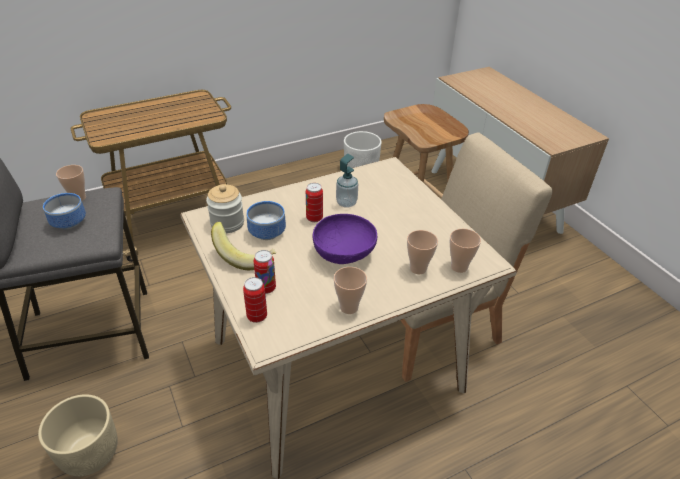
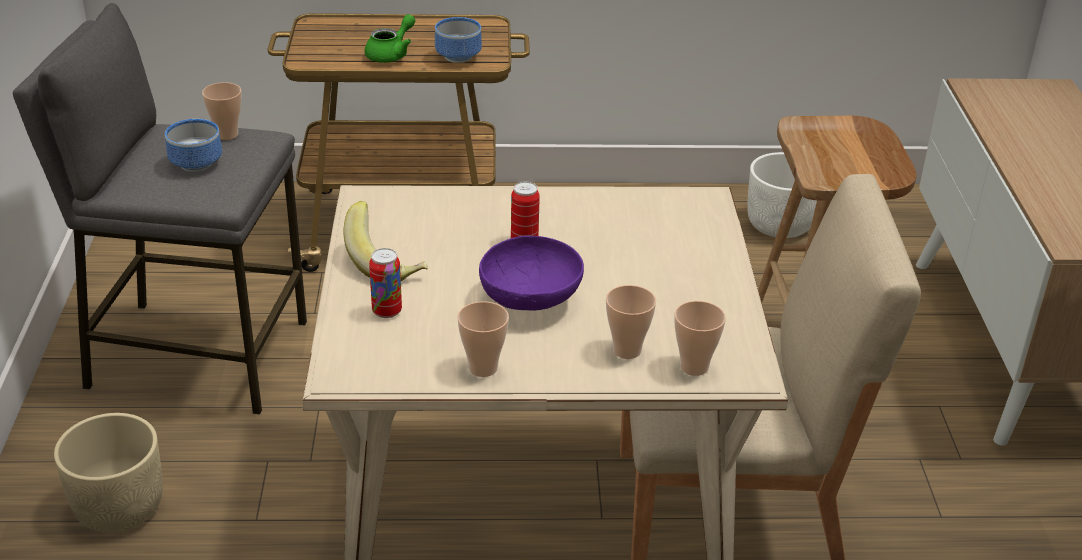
camera: 25 degrees right, 5 degrees down
(153, 124) = (391, 54): none -> green teapot
(227, 223) = (394, 215): jar -> none
(257, 316) = (350, 341): can -> none
(268, 233) = (441, 244): bowl -> bowl (459, 57)
(346, 203) = (590, 233): soap dispenser -> none

